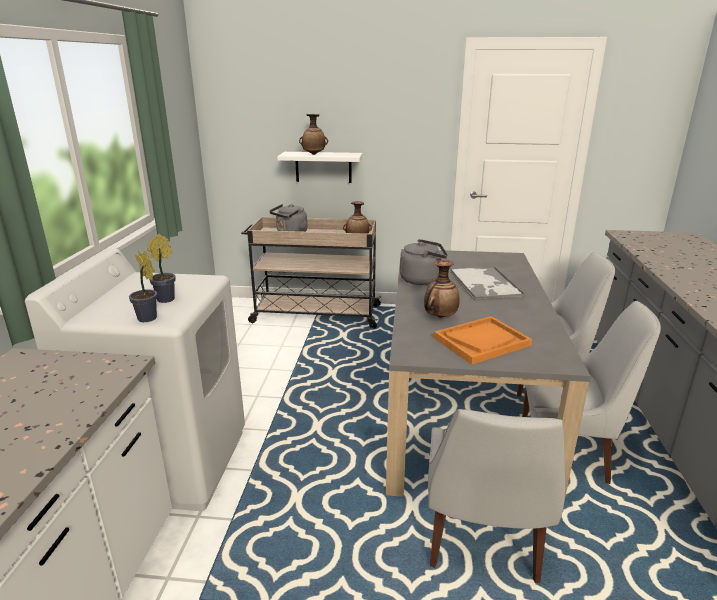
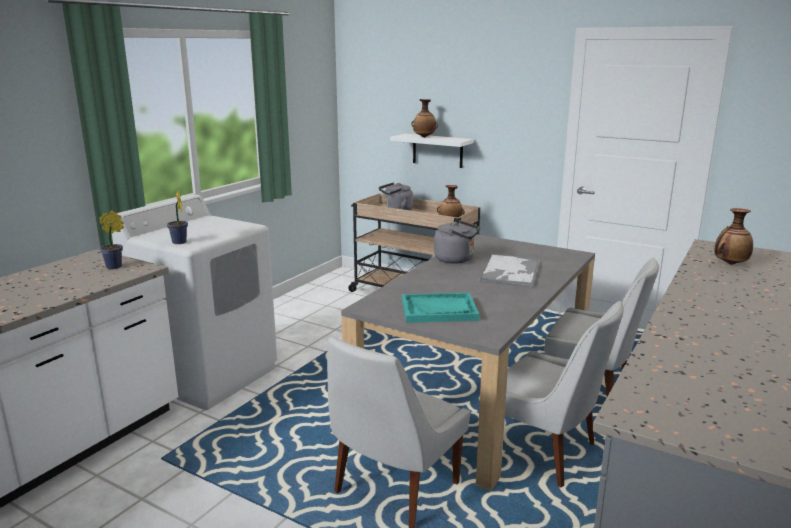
camera: 25 degrees right, 5 degrees down
(168, 298) = (207, 233): potted plant -> potted plant (116, 266)
(440, 316) = (430, 287): vase -> vase (730, 264)
(481, 341) = (439, 310): orange tray -> turquoise tray

